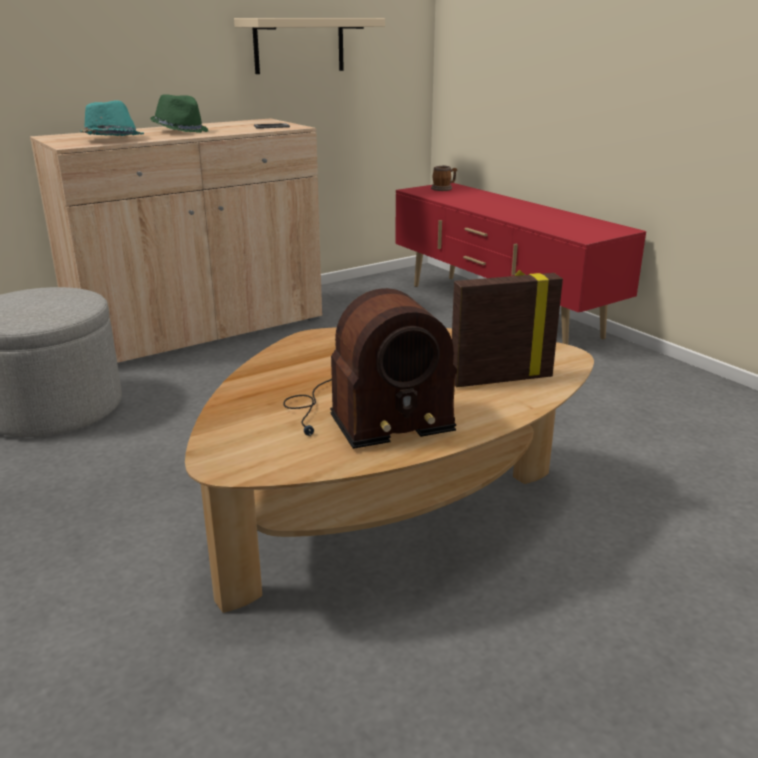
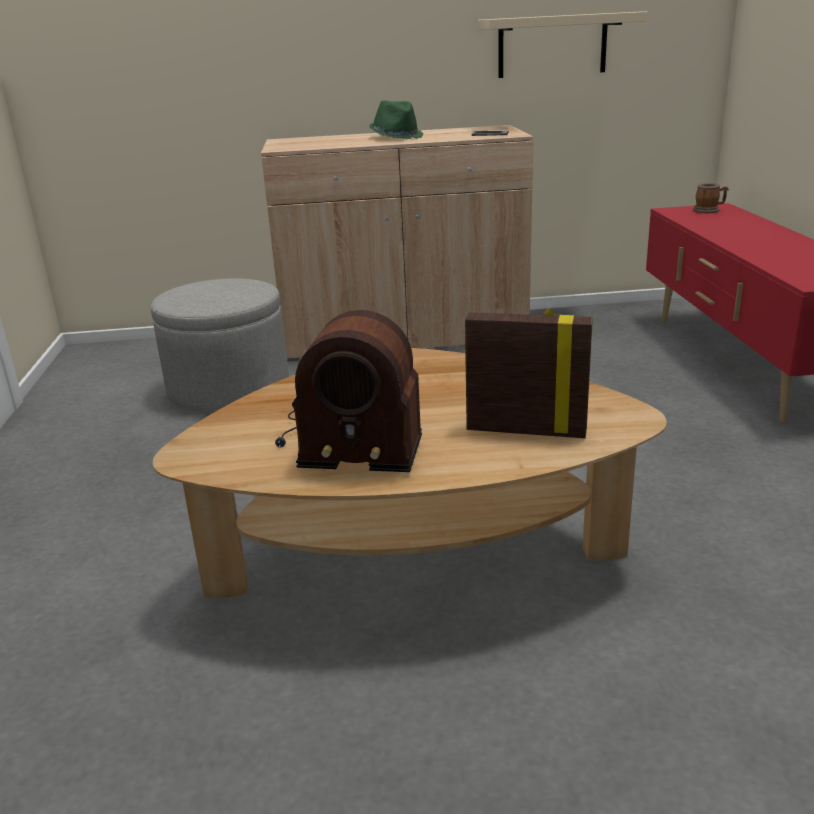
camera: 30 degrees right, 0 degrees up
(112, 140) = (321, 144): turquoise hat -> none

